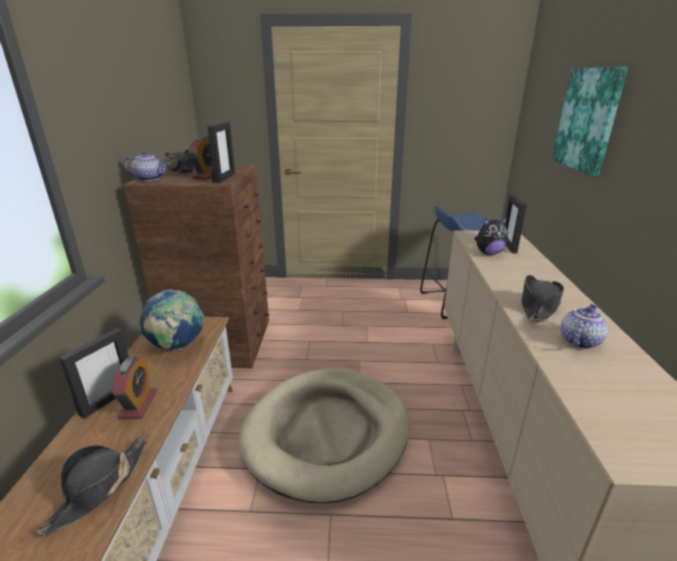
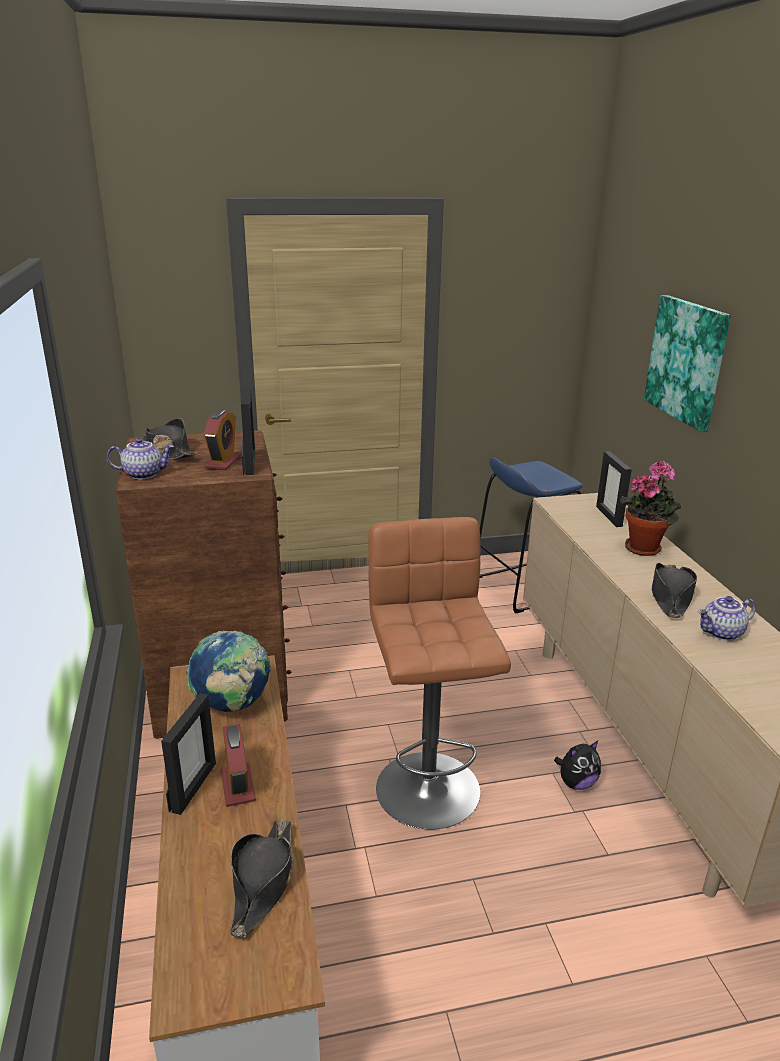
camera: 15 degrees left, 0 degrees up
(327, 433) = (428, 788): beige dog bed -> brown stool
(488, 253) = (590, 530): plush toy -> plush toy (576, 783)
(530, 268) = (645, 547): none -> potted plant
(578, 340) = (722, 633): teapot -> teapot turned 135 degrees counterclockwise

